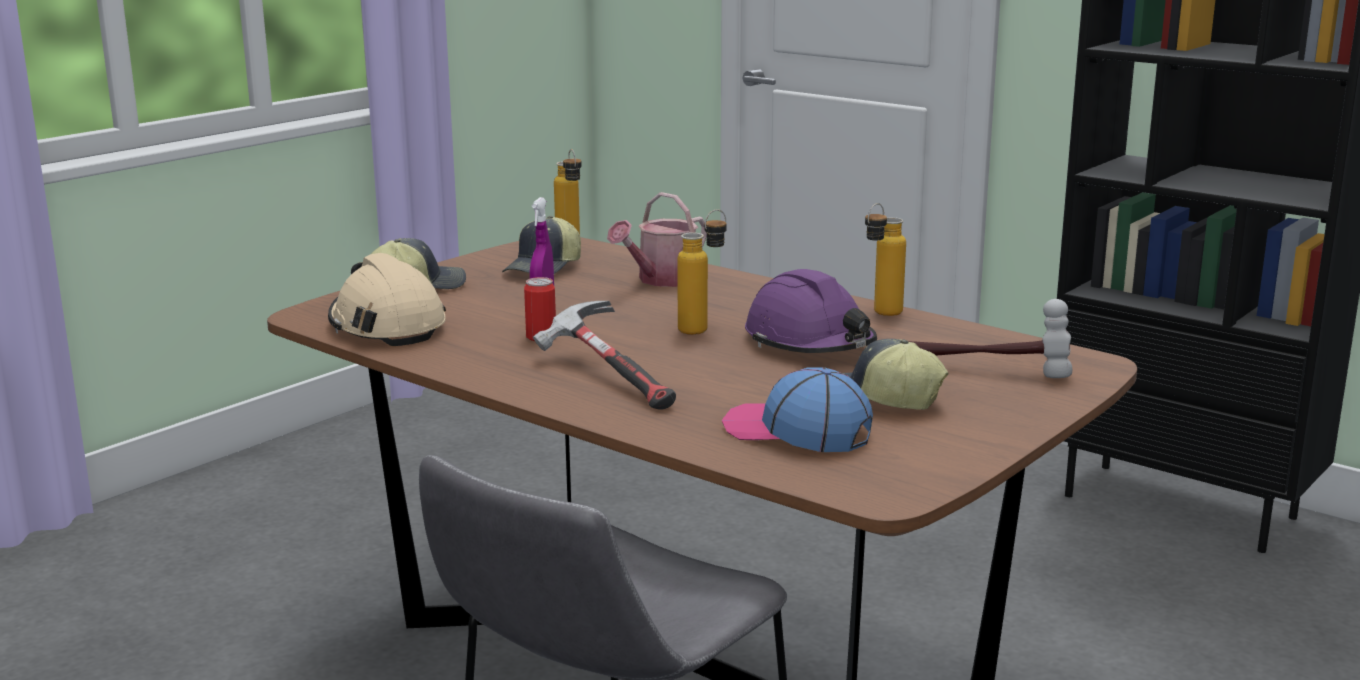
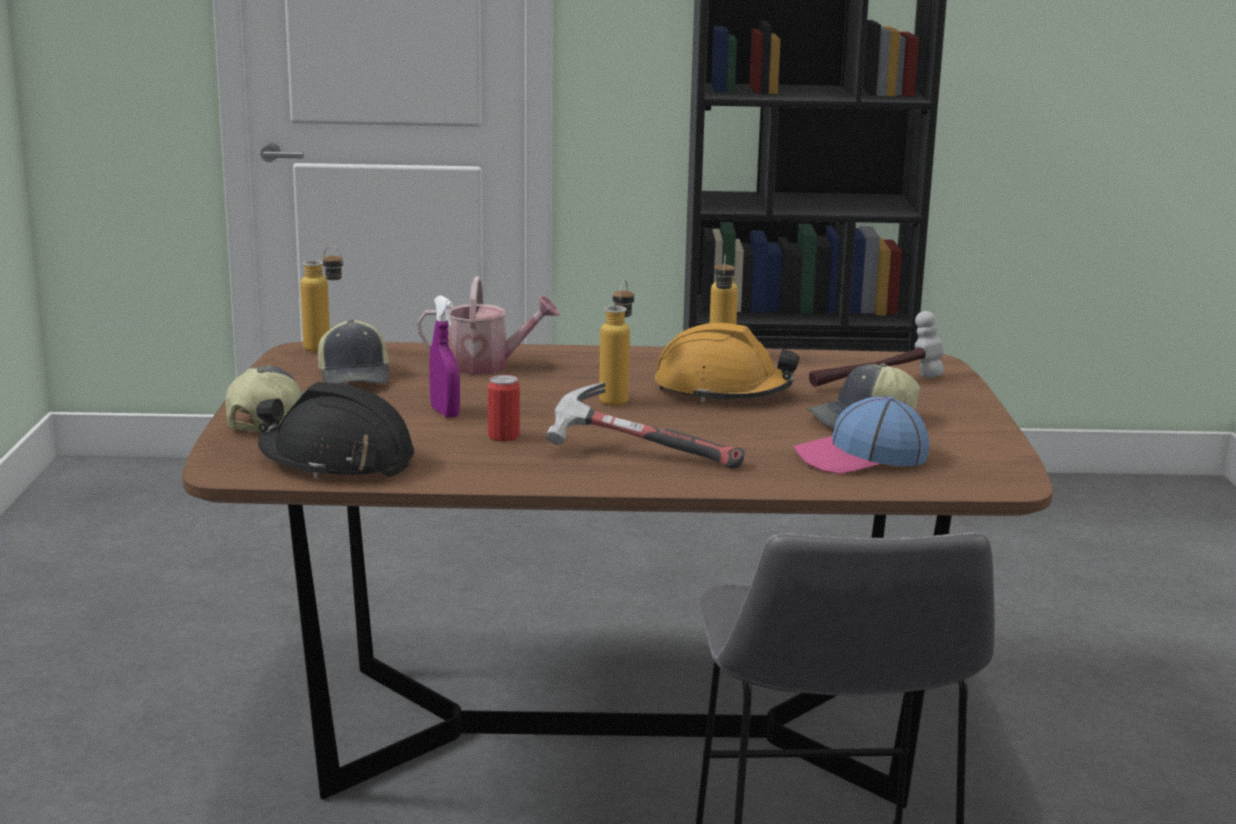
camera: 40 degrees left, 0 degrees up
(387, 326) = (337, 461): beige hard hat -> black hard hat
(661, 280) = (487, 365): watering can -> watering can turned 90 degrees counterclockwise
(810, 343) = (722, 391): purple hard hat -> orange hard hat

